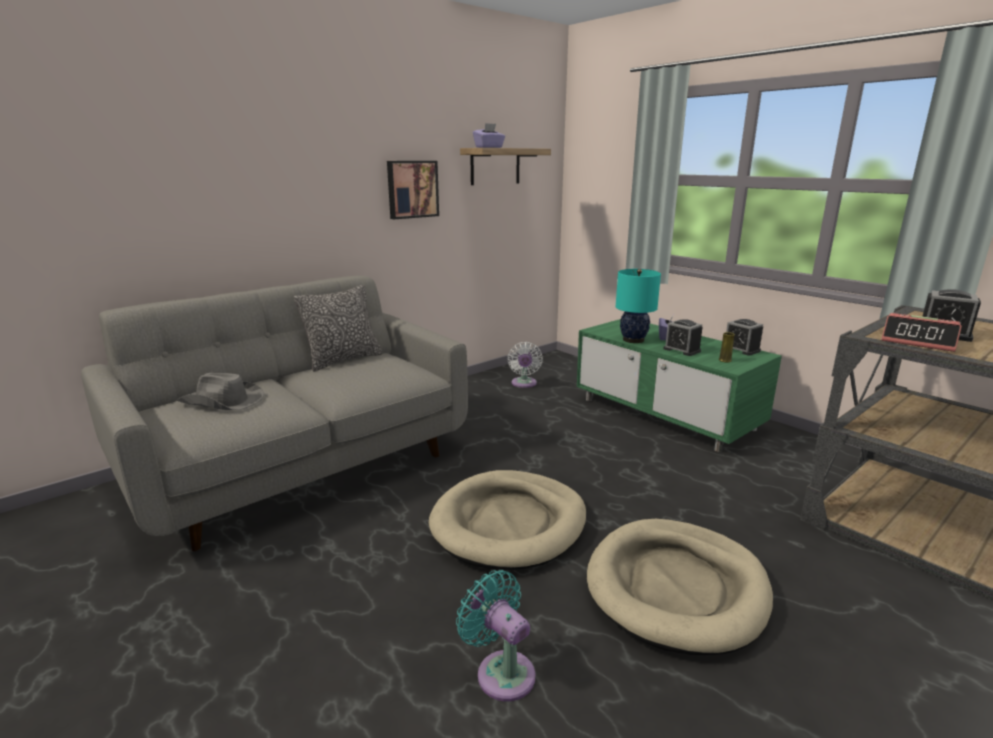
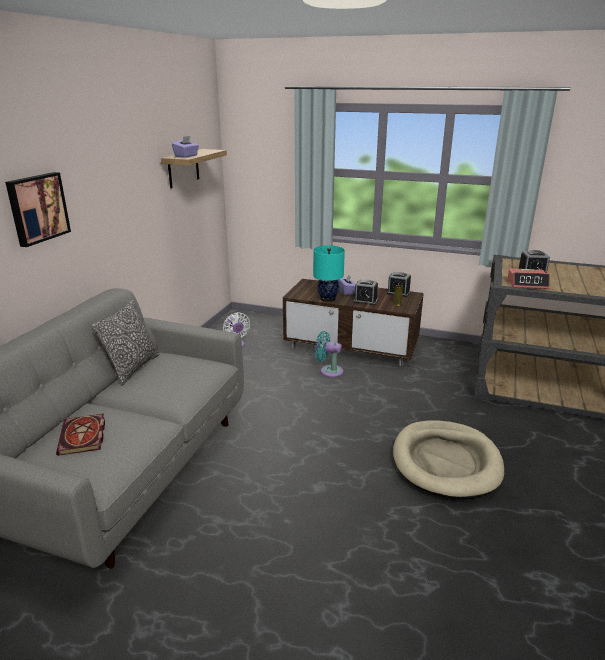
camera: 30 degrees left, 5 degrees up
(222, 402) = (83, 437): grey hat -> book
(412, 189) = (134, 201): picture -> picture (37, 208)
(501, 671) = (400, 548): turquoise fan -> turquoise fan (329, 371)
(509, 523) = (323, 458): beige dog bed -> none
(666, 414) = (352, 346): green tv stand -> brown tv stand

